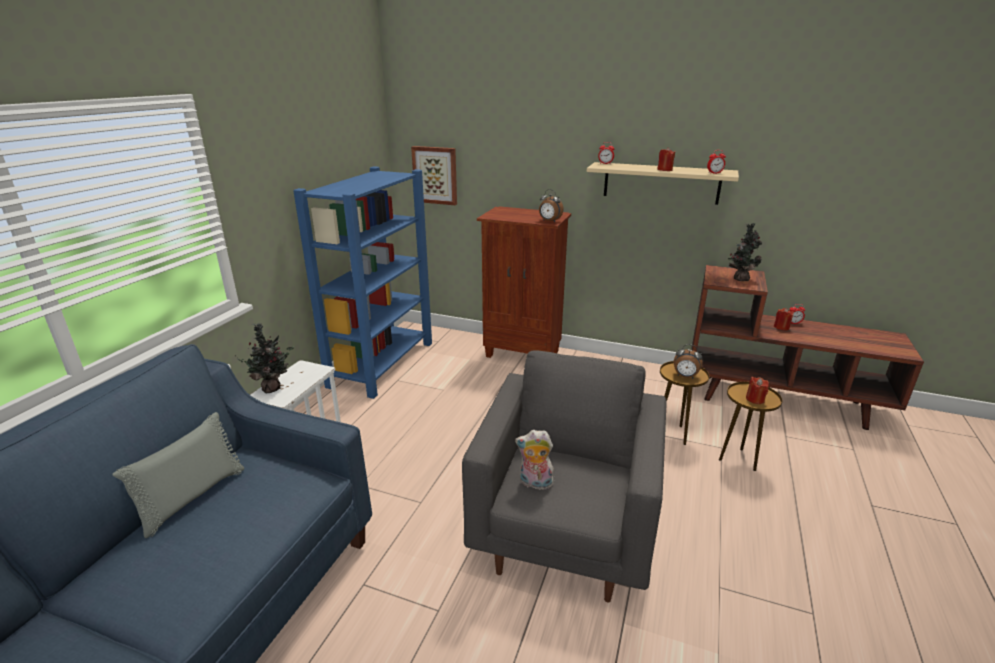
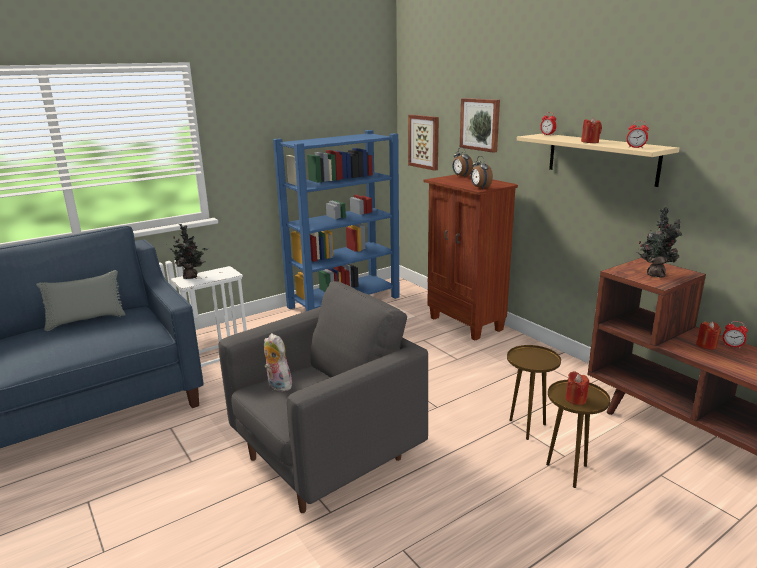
camera: 35 degrees right, 5 degrees down
(515, 155) = (480, 124): none -> picture
(685, 376) = (531, 361): alarm clock -> alarm clock (461, 176)

